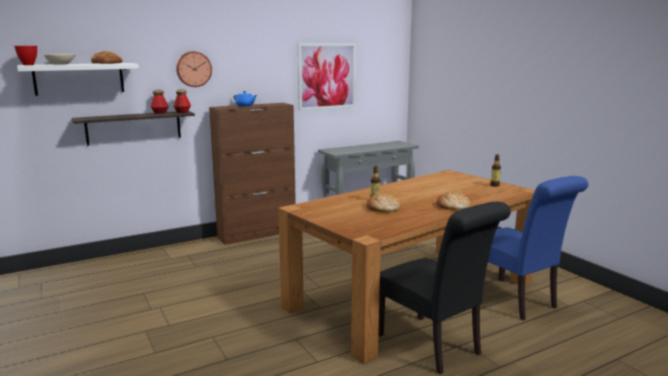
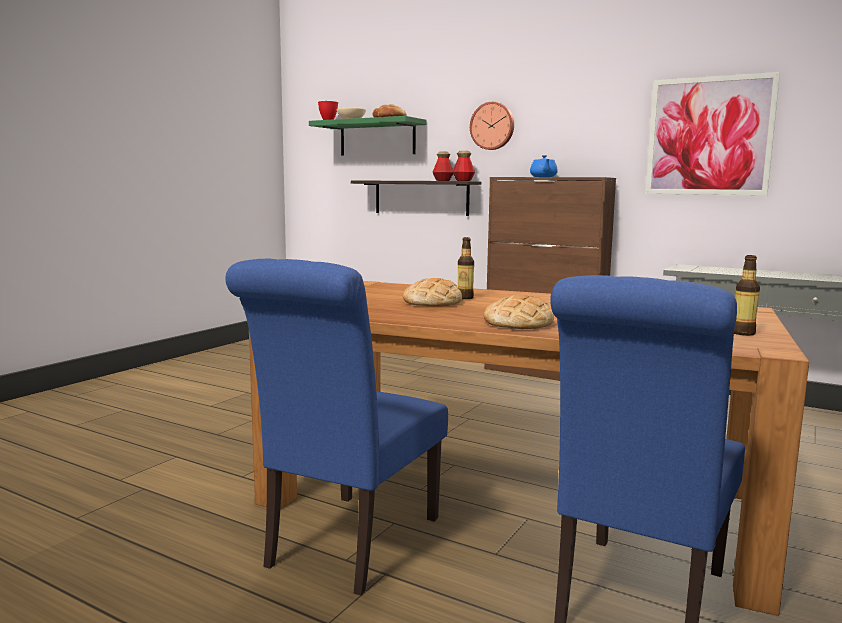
camera: 60 degrees right, 5 degrees down
(79, 78) = (377, 138): white shelf -> green shelf
(433, 346) = (347, 546): black chair -> blue chair

